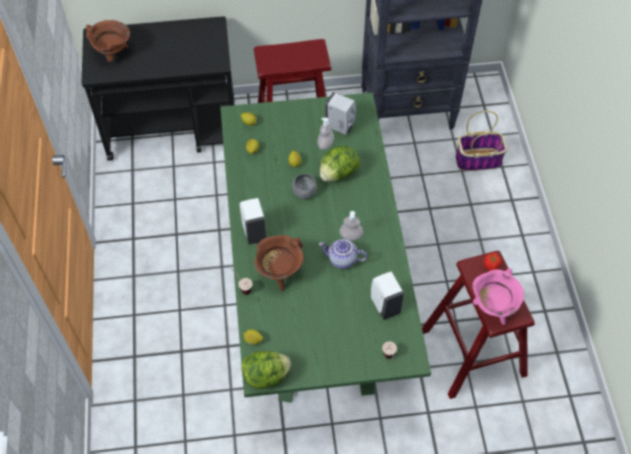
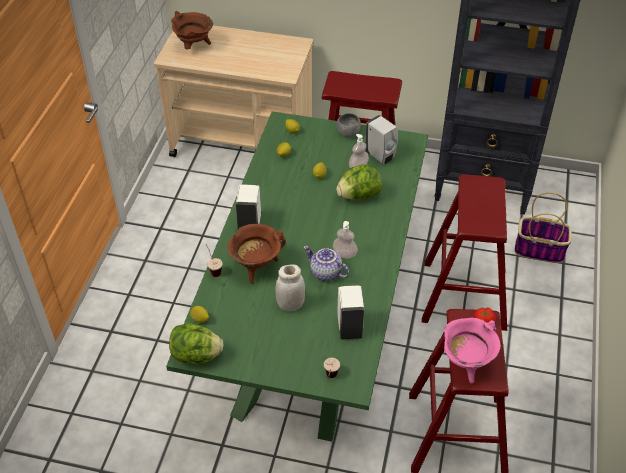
camera: 20 degrees right, 10 degrees down
(174, 129) = (243, 145): black cart -> beige cart
(304, 192) = (316, 203): grey bowl -> grey bowl (348, 133)
(326, 301) = (290, 305): none -> white jar
(432, 222) = (464, 295): none -> red stool

